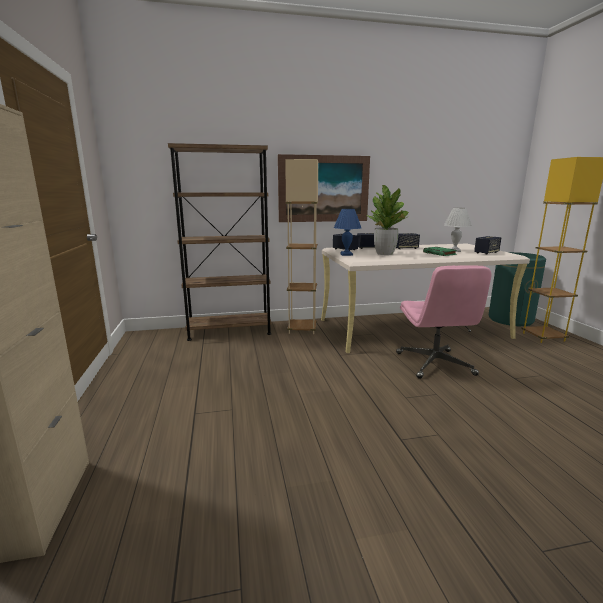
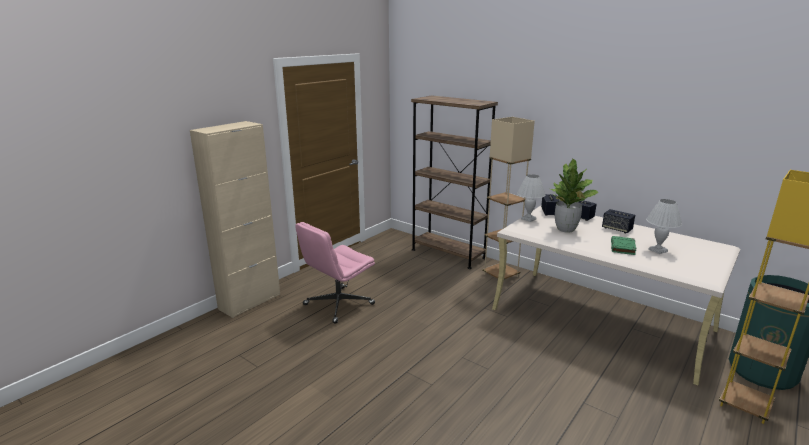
camera: 50 degrees right, 5 degrees up
(324, 189) = (552, 144): picture -> none
(346, 254) = (528, 219): blue table lamp -> white table lamp
(435, 364) = (541, 354): pink office chair -> pink office chair (338, 305)
(486, 253) = (685, 266): speaker -> none

